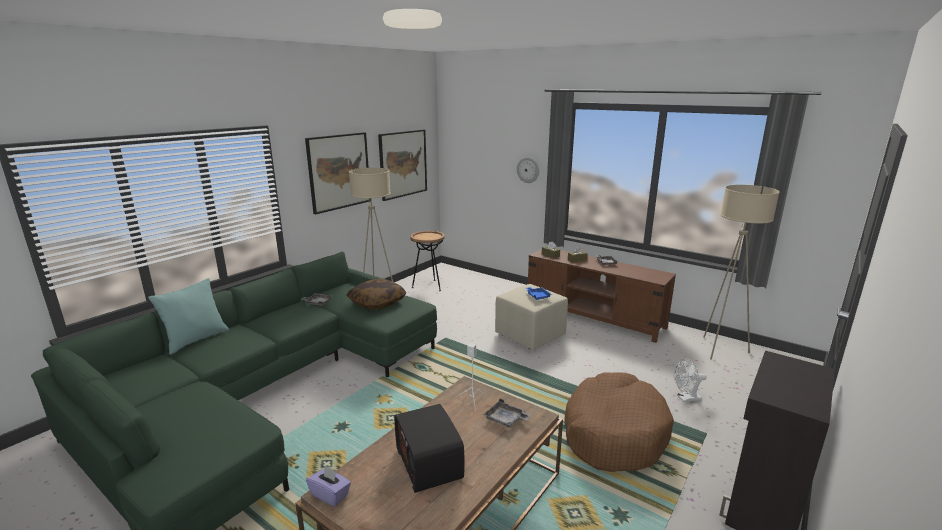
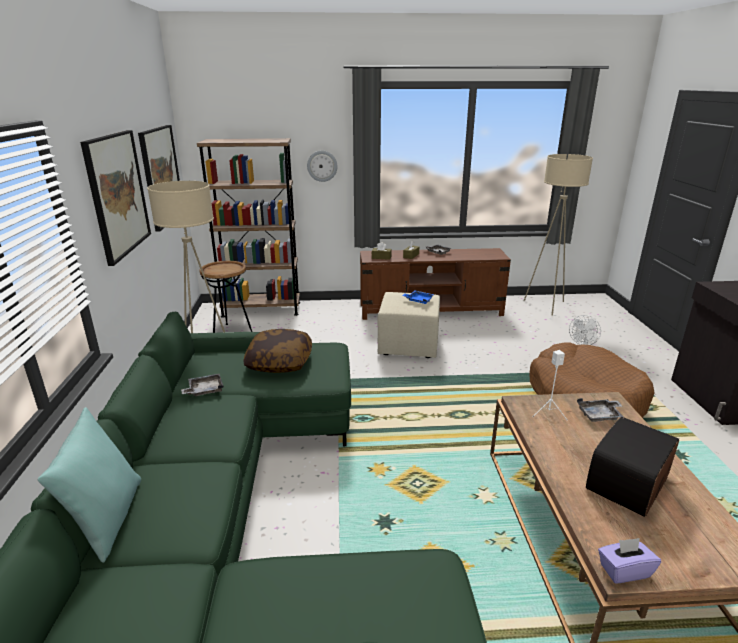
camera: 40 degrees left, 5 degrees up
(430, 463) = (628, 485): radio -> radio turned 105 degrees clockwise
(469, 277) = (261, 309): none -> brown bookcase

